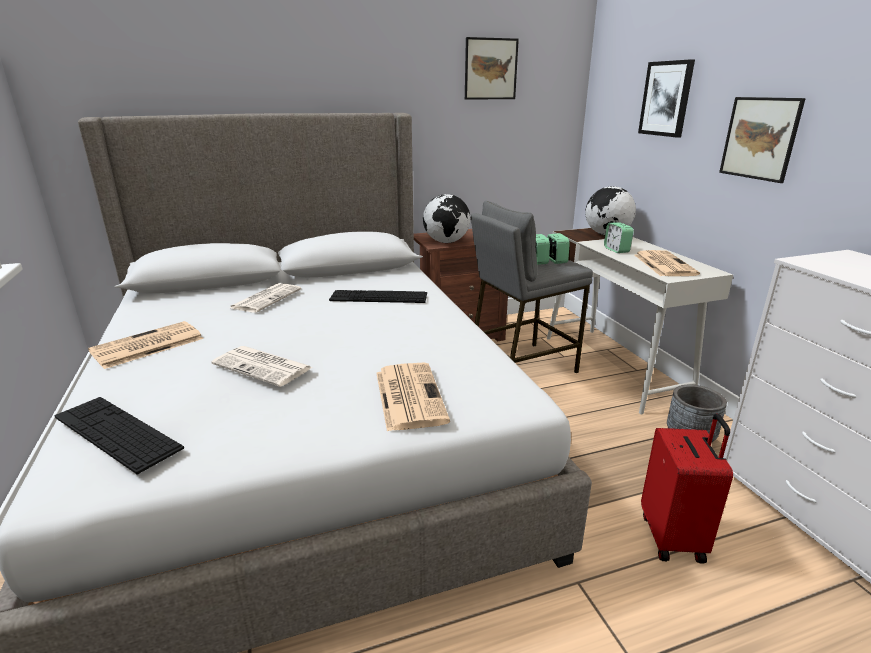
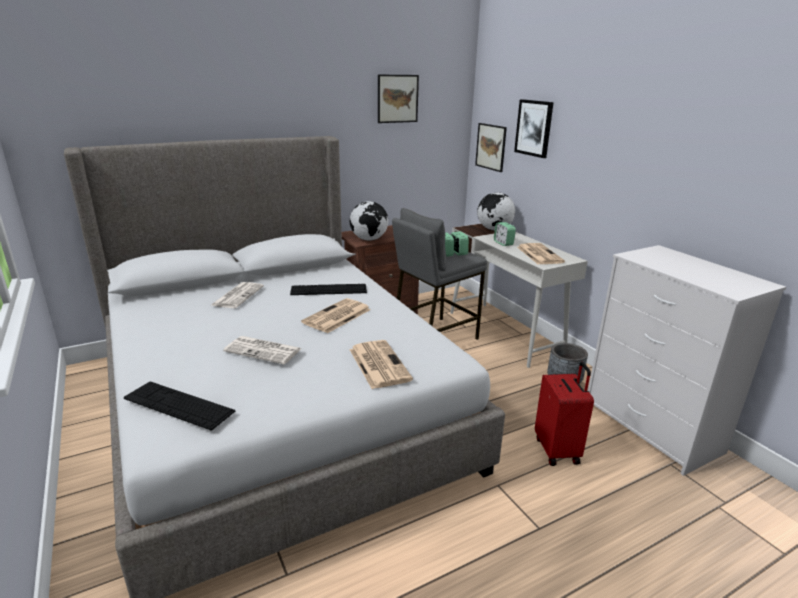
camera: 10 degrees left, 0 degrees up
(146, 346) = (159, 340): newspaper -> newspaper (336, 316)
(759, 138) = (600, 164): picture -> picture (491, 147)

